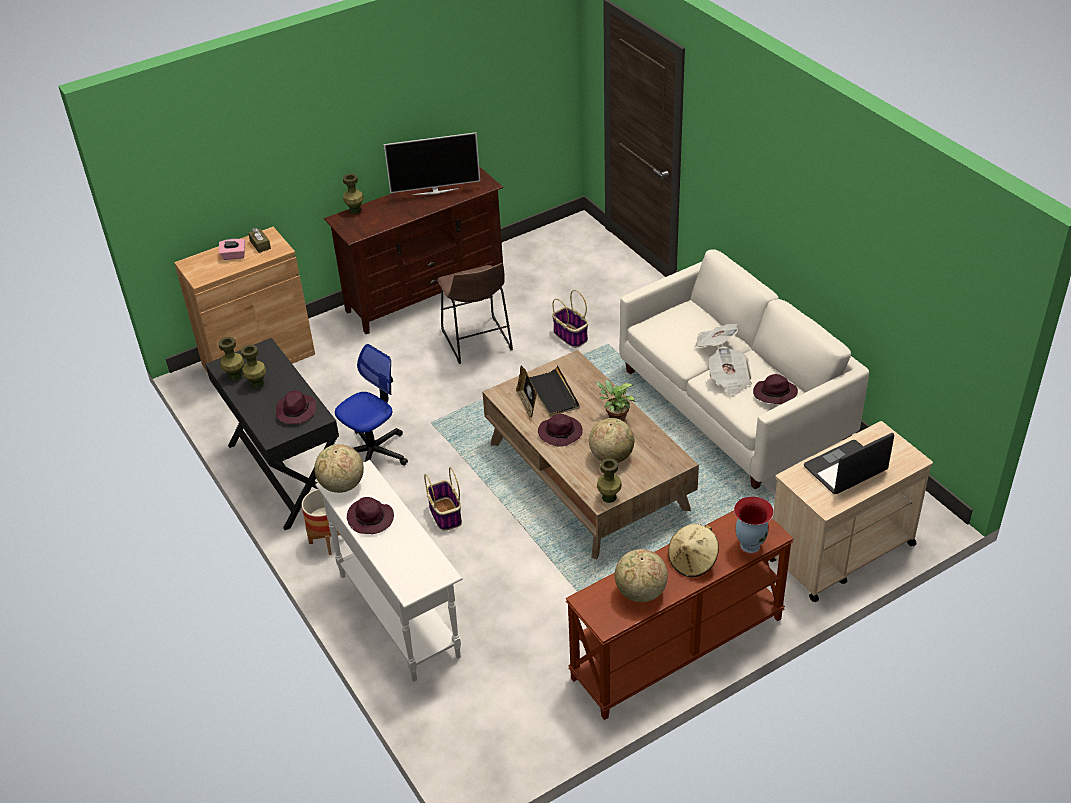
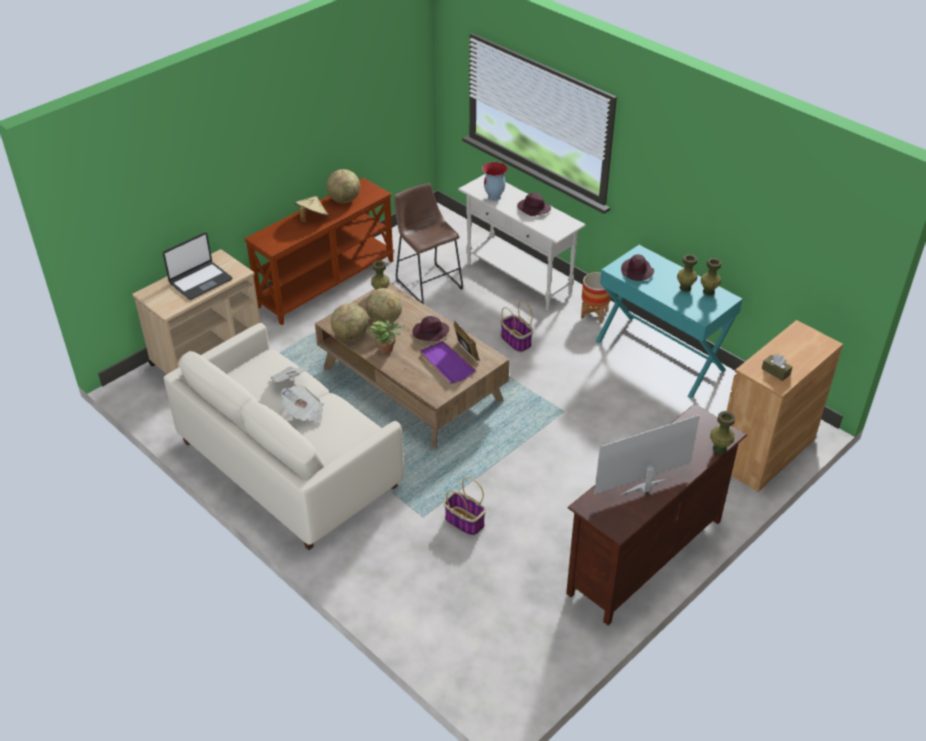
camera: 165 degrees right, 0 degrees up
(234, 256) = (790, 356): pink tissue box -> none
(286, 472) = (660, 355): black desk -> turquoise desk
(342, 485) = (565, 224): globe -> globe (350, 336)
(373, 452) = (599, 379): office chair -> none
(477, 343) = (558, 500): brown stool -> brown stool (427, 282)
(553, 394) = (446, 364): black tray -> purple tray
(750, 544) = (274, 231): vase -> vase (494, 197)
(774, 394) = (250, 374): purple hat -> none

